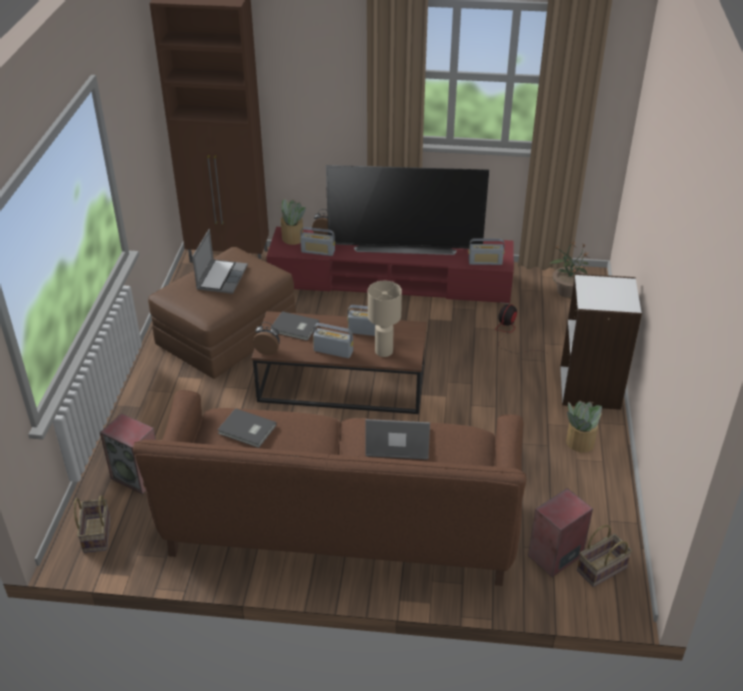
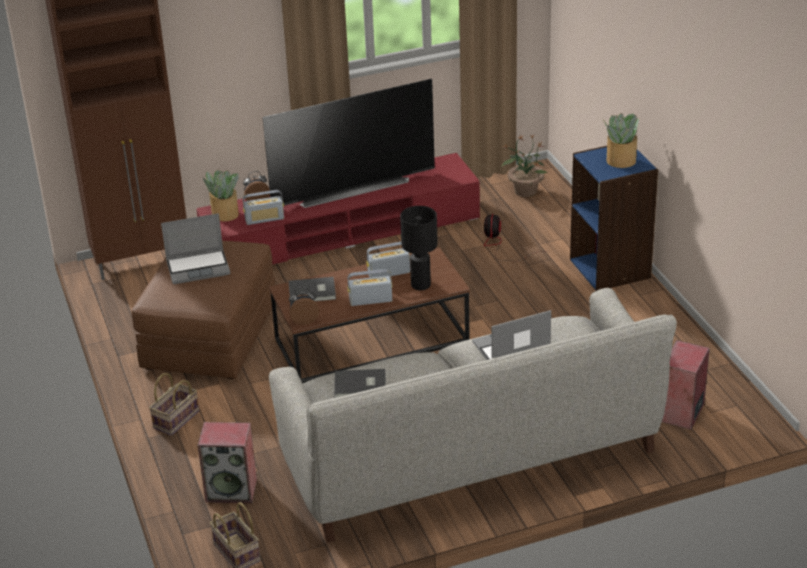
camera: 25 degrees left, 5 degrees down
(221, 277) = (199, 267): laptop -> laptop turned 90 degrees clockwise
(340, 525) = (472, 458): brown sofa -> grey sofa
(384, 351) = (420, 285): beige table lamp -> black table lamp
(485, 262) = (445, 180): radio -> none
(579, 442) = (635, 317): potted plant -> potted plant (620, 161)
(590, 388) = (611, 268): white bookcase -> blue bookcase
(601, 570) = (727, 409): basket -> basket (176, 420)

